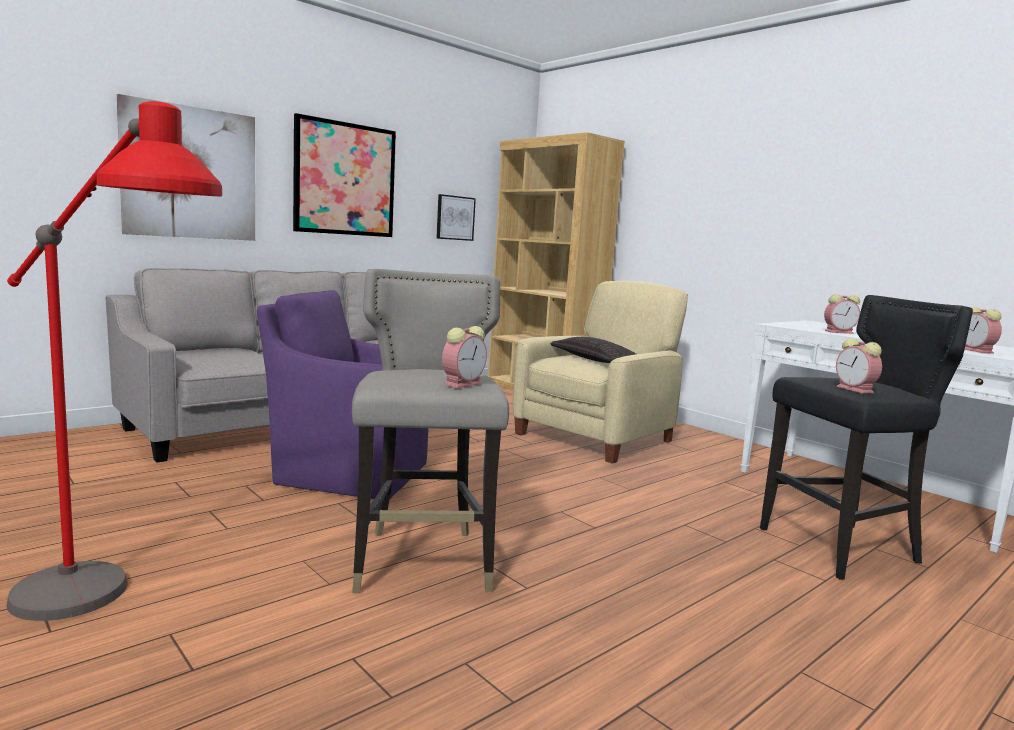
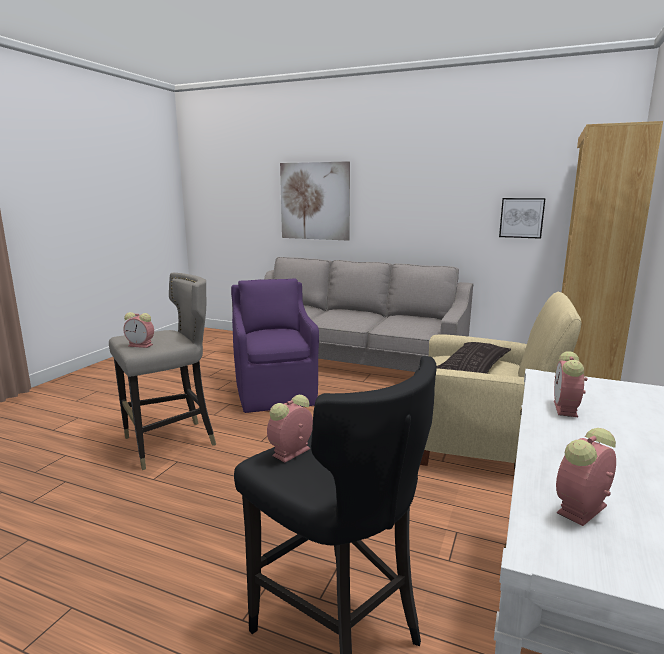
camera: 65 degrees right, 5 degrees up
(108, 617) = (87, 404): red floor lamp -> none
(345, 179) = (413, 194): picture -> none
(840, 332) = (566, 409): alarm clock -> alarm clock turned 45 degrees clockwise

